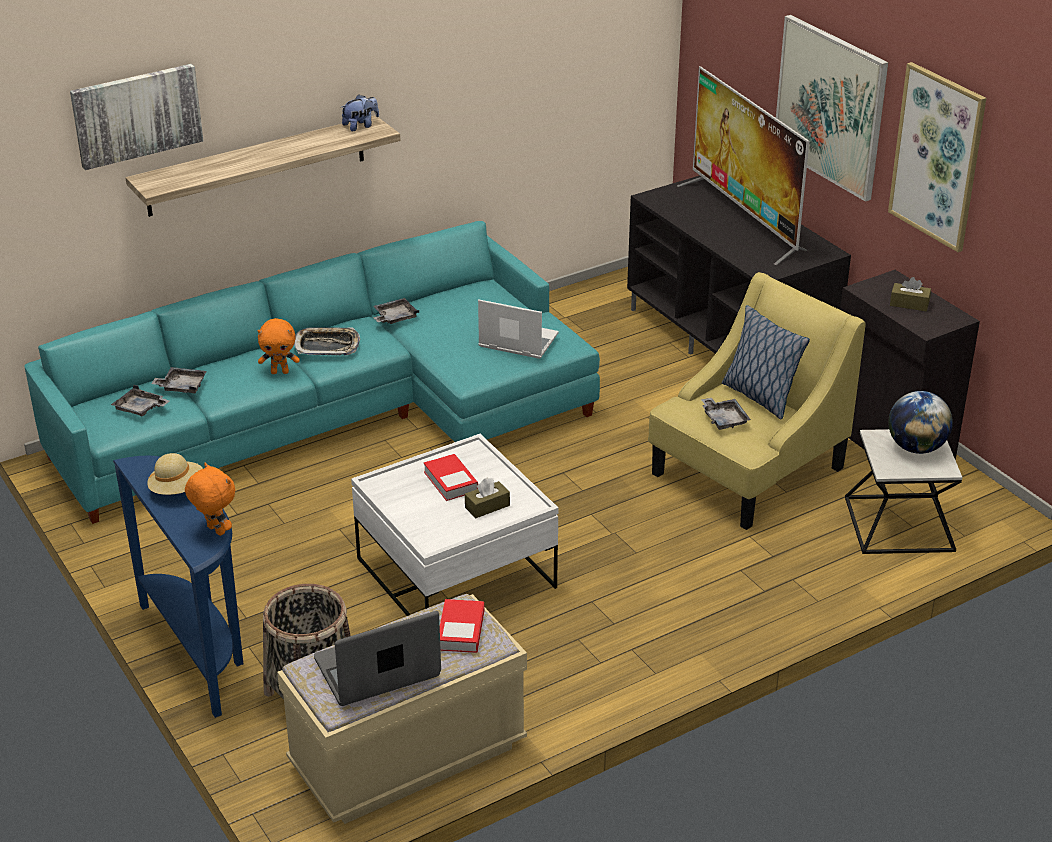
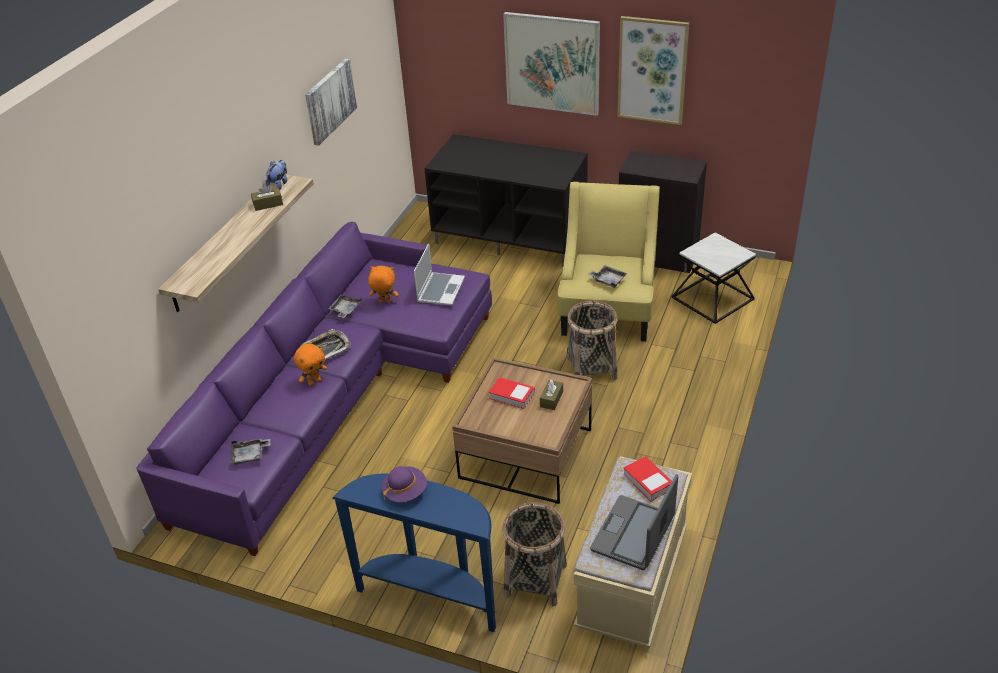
camera: 35 degrees left, 5 degrees up
(137, 115) = (154, 236): picture -> picture (329, 101)
(177, 489) = (405, 491): beige hat -> purple hat
(182, 386) = (259, 425): grey tray -> none
(214, 531) = (467, 505): orange plush toy -> orange plush toy (384, 302)
(339, 414) = (336, 393): turquoise sofa -> purple sofa
(455, 573) = (525, 454): white coffee table -> brown coffee table
(517, 341) = (440, 290): laptop -> laptop turned 120 degrees clockwise
(641, 526) = (591, 369): none -> basket
(744, 219) = (506, 155): television -> none
(759, 397) = (609, 258): pillow -> none
(909, 304) = (663, 166): brown tissue box -> brown tissue box (268, 204)
(916, 448) = (717, 249): globe -> none

